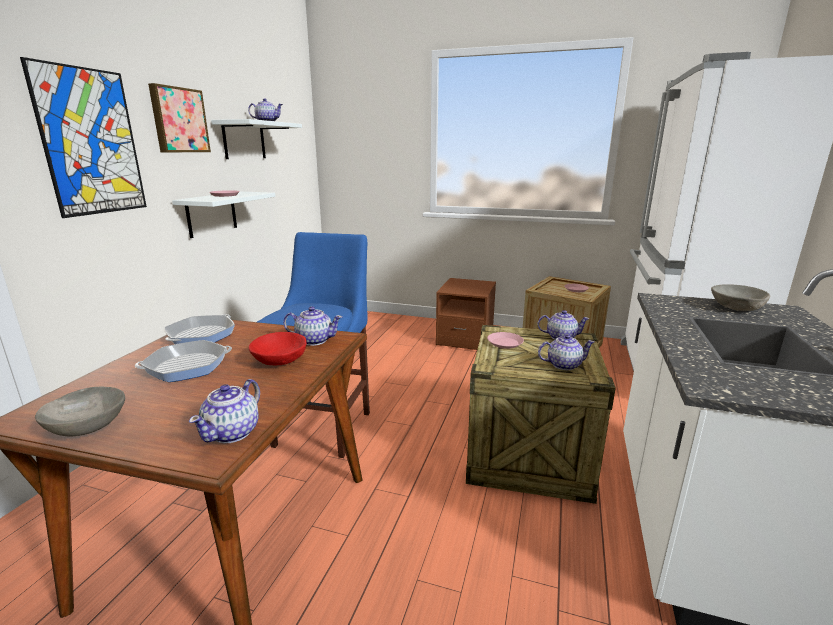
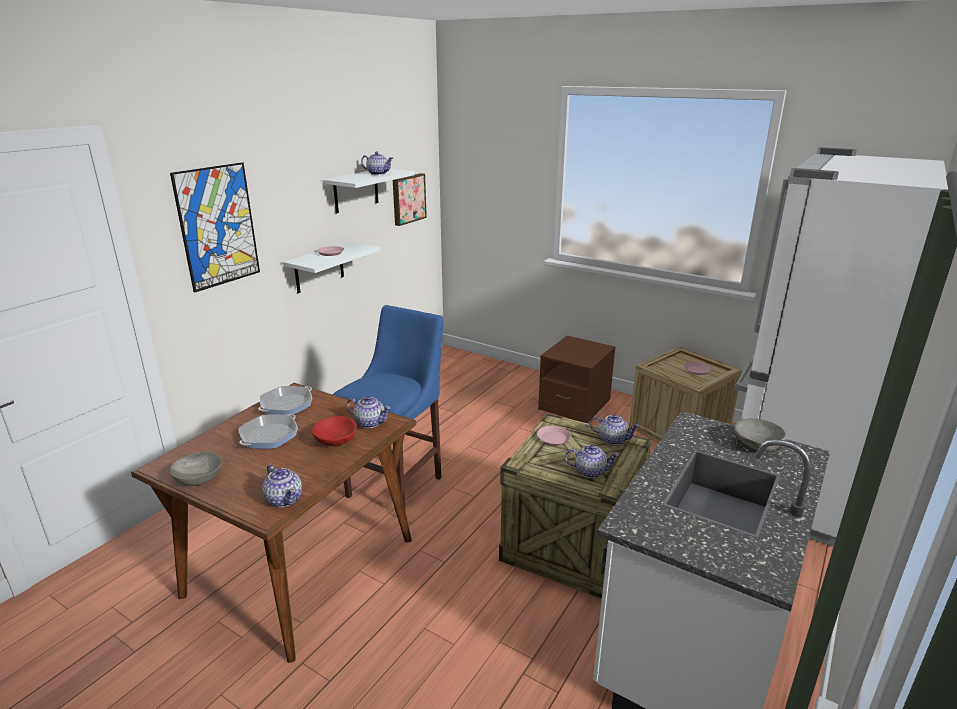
camera: 15 degrees right, 5 degrees up
(178, 120) = (292, 188): picture -> picture (408, 199)
(187, 366) = (269, 436): frying pan -> frying pan turned 135 degrees clockwise
(233, 432) = (284, 499): teapot -> teapot turned 75 degrees counterclockwise

